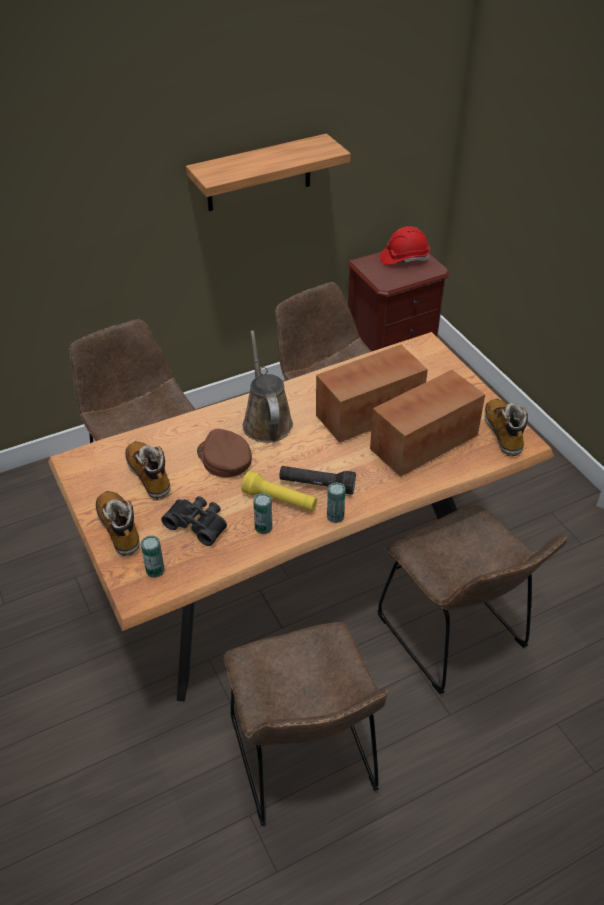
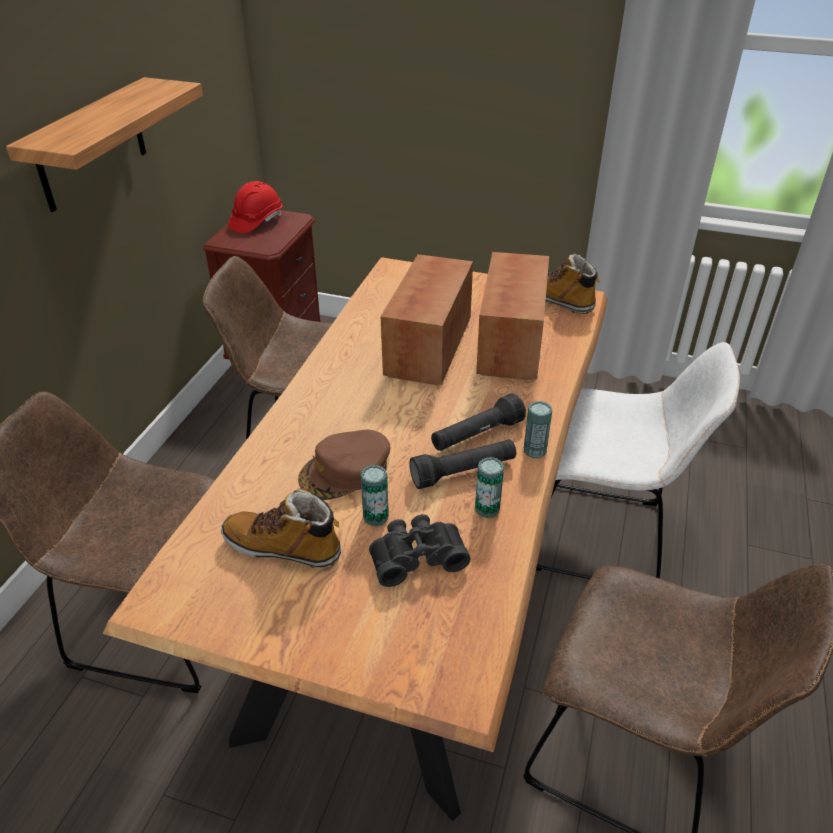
camera: 45 degrees left, 5 degrees down
(119, 528) = (331, 633): boot -> none
(155, 570) = (443, 643): can -> can (375, 517)
(224, 458) = (345, 472): brown cap -> brown cap turned 45 degrees counterclockwise
(266, 421) = (339, 410): brown watering can -> none
(280, 500) = (463, 472): yellow flashlight -> black flashlight
(455, 637) = (603, 536): brown chair -> white chair

